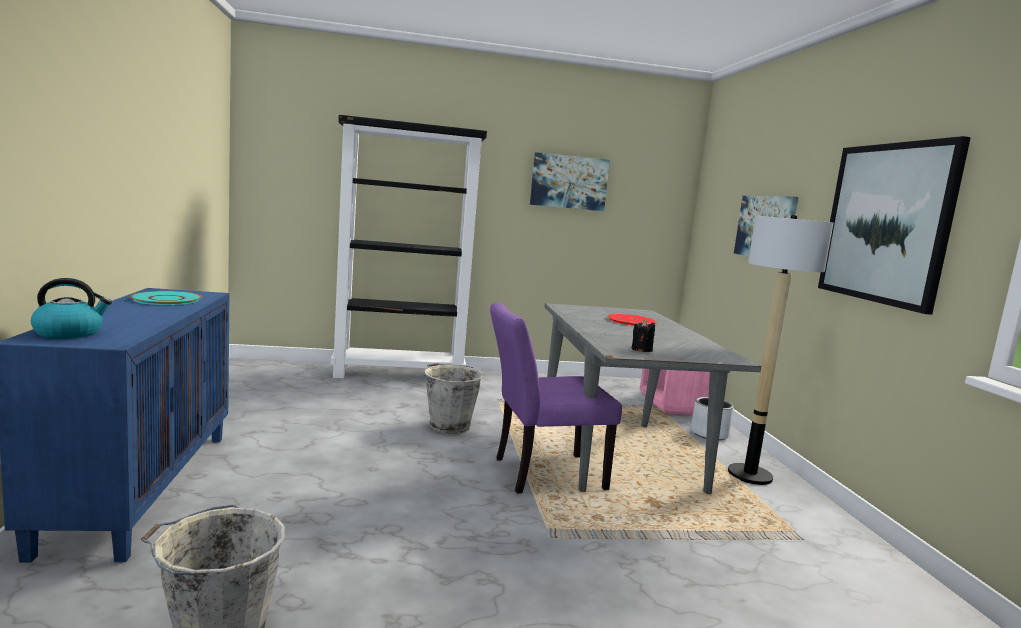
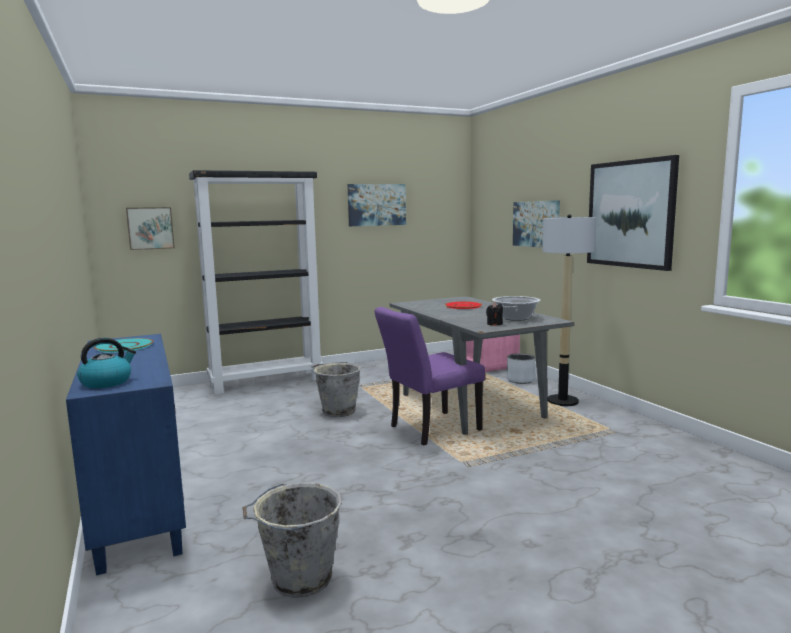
camera: 15 degrees left, 0 degrees up
(296, 178) = (150, 228): none -> picture
(681, 347) = (515, 318): none -> cooking pot

